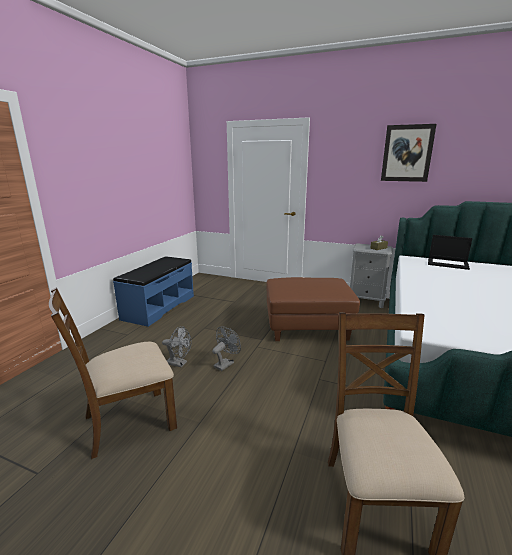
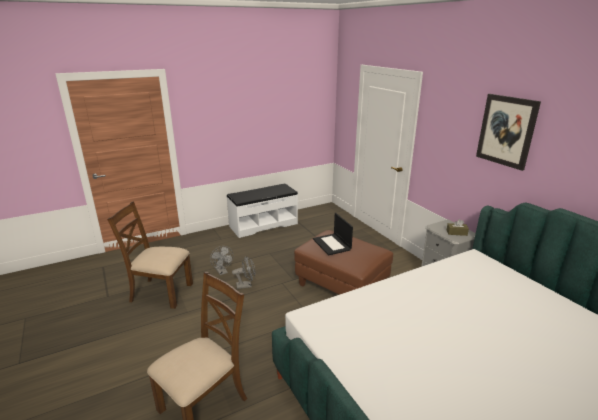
camera: 40 degrees right, 5 degrees up
(158, 307) = (263, 225): blue bench -> white bench
(448, 263) = (505, 277): laptop -> laptop (332, 244)

